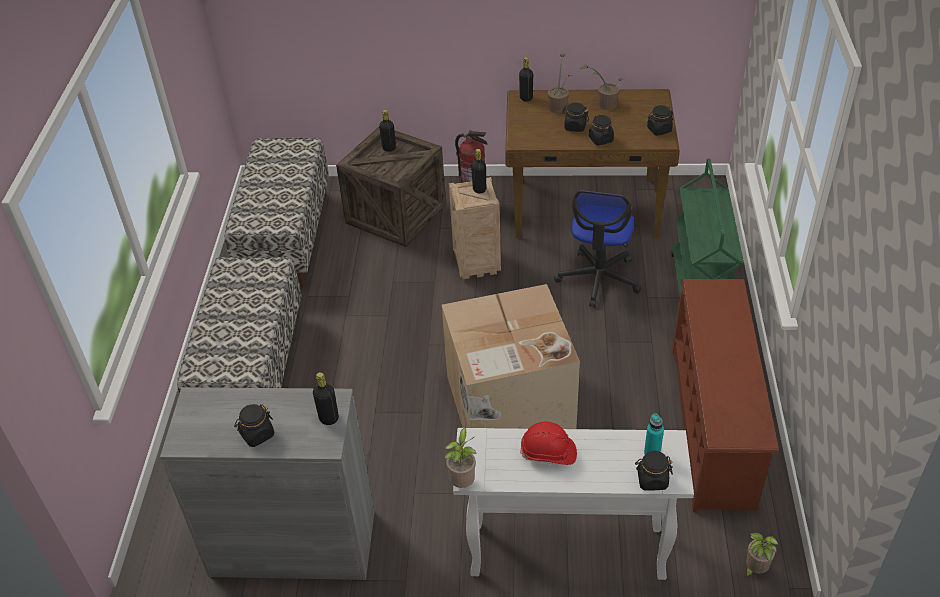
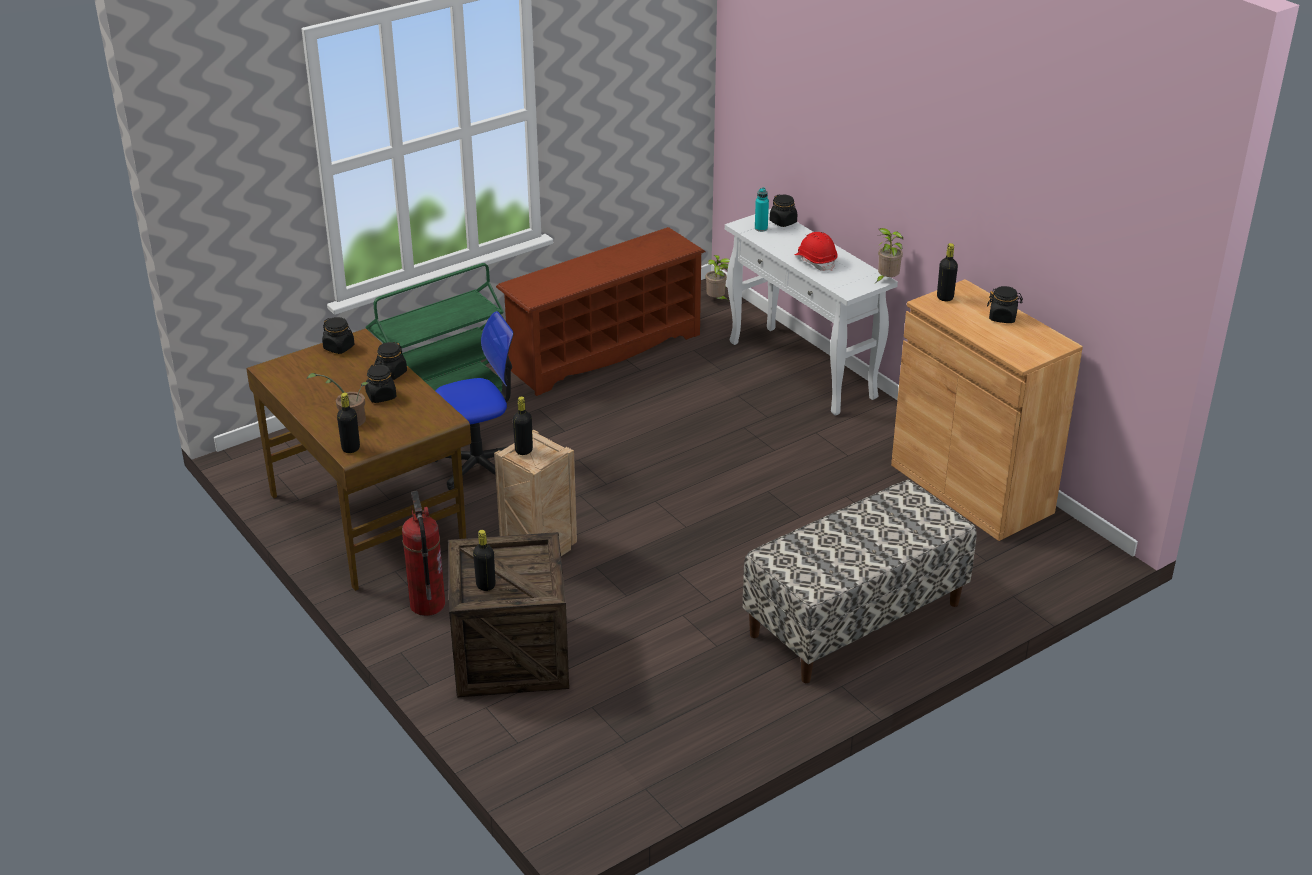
camera: 130 degrees left, 10 degrees down
(286, 238) = (647, 723): bench -> none
(293, 544) = (971, 488): grey cabinet -> brown cabinet
(508, 406) = (702, 450): cardboard box -> none
(604, 104) = (317, 394): potted plant -> none

